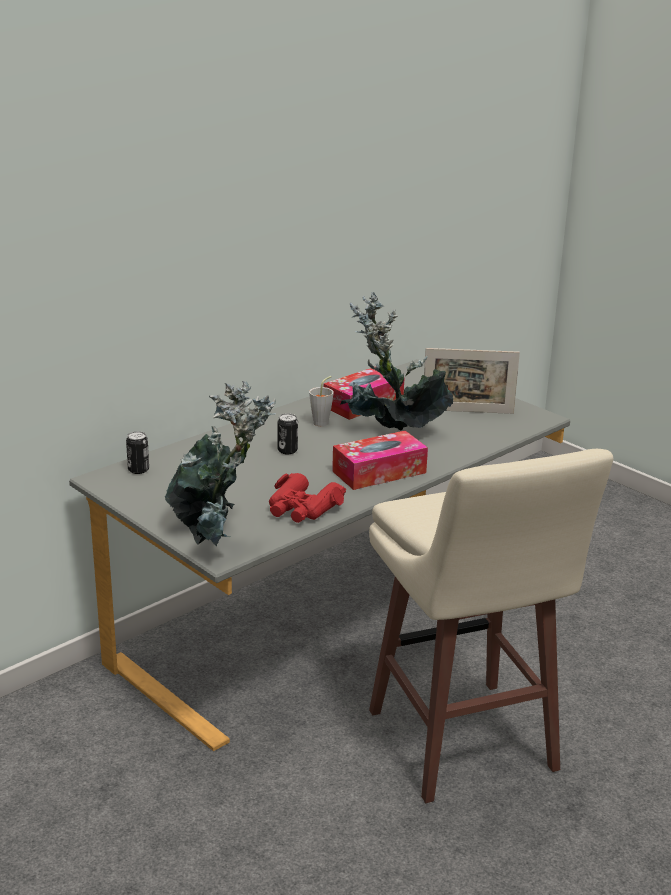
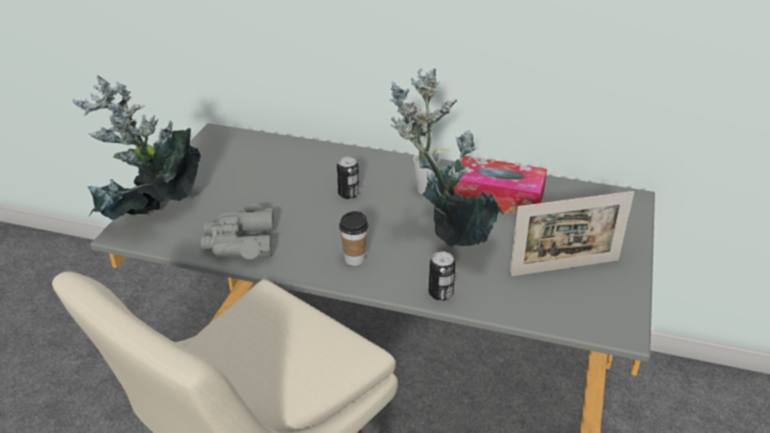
camera: 60 degrees right, 10 degrees up
(138, 470) = (245, 142): can -> can (440, 293)
(302, 508) = (239, 242): red binoculars -> grey binoculars
(379, 472) = (354, 259): tissue box -> cup
(467, 411) = (564, 268): picture frame -> picture frame turned 75 degrees counterclockwise

